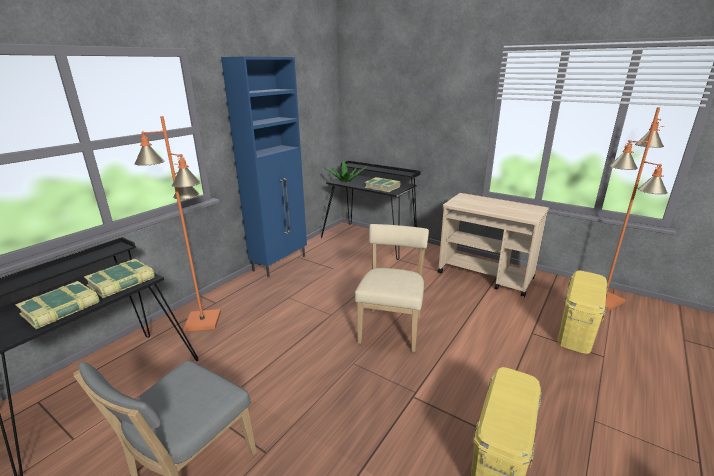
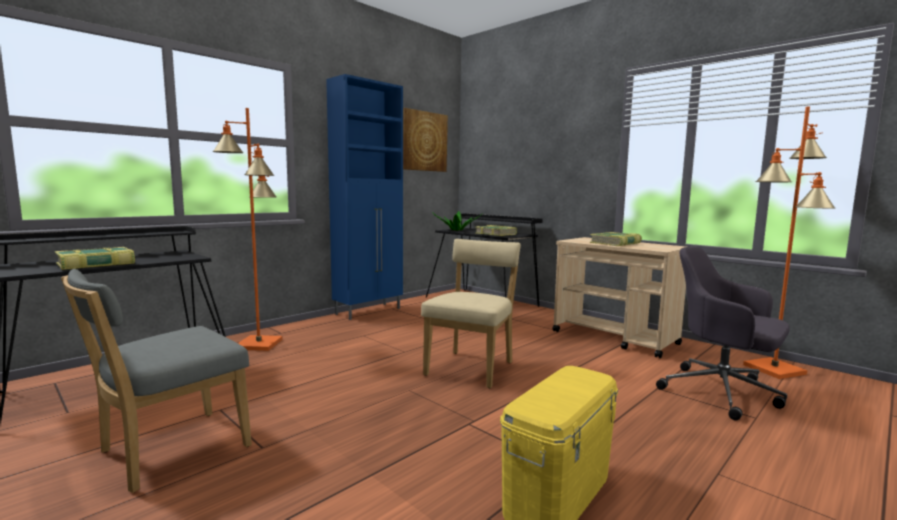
camera: 10 degrees right, 15 degrees down
(122, 283) = (168, 258): book -> book (615, 243)
(310, 100) = (424, 141): none -> picture
(576, 331) = (722, 392): yellow storage box -> grey office chair

